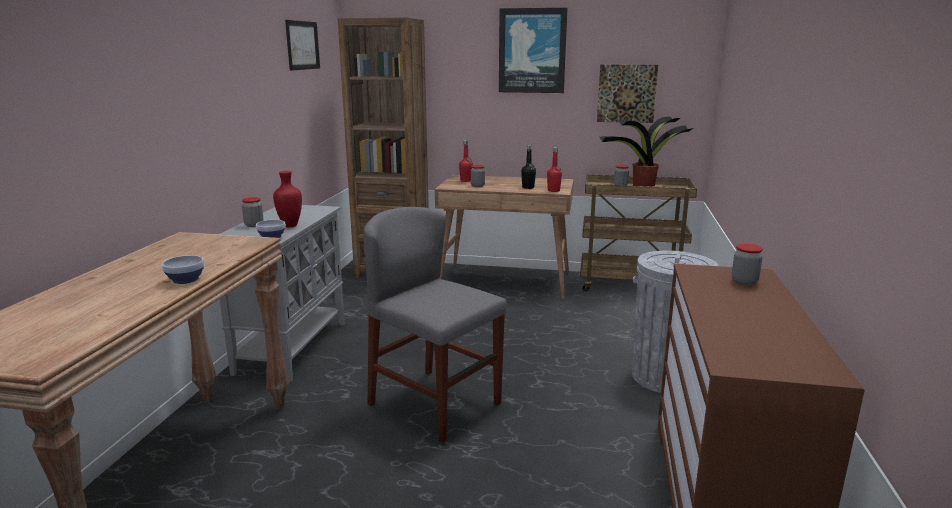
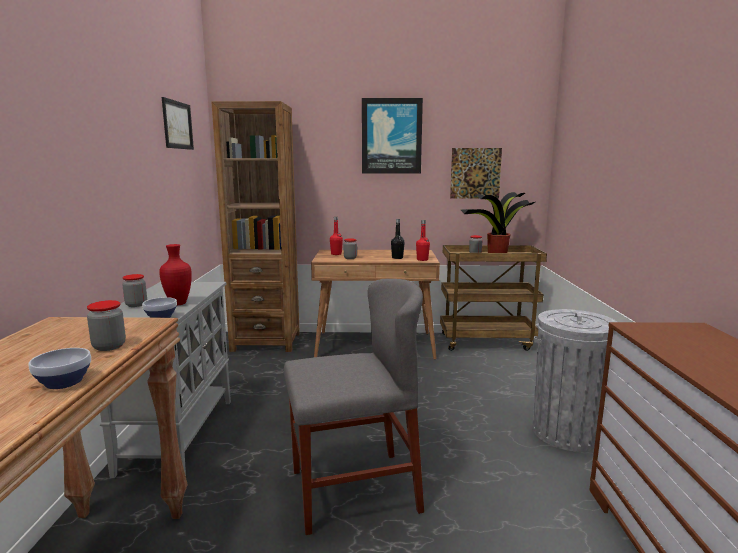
camera: 10 degrees left, 5 degrees down
(435, 404) = (354, 490): grey chair -> grey chair turned 135 degrees clockwise
(744, 282) = (698, 337): jar -> jar (109, 346)

